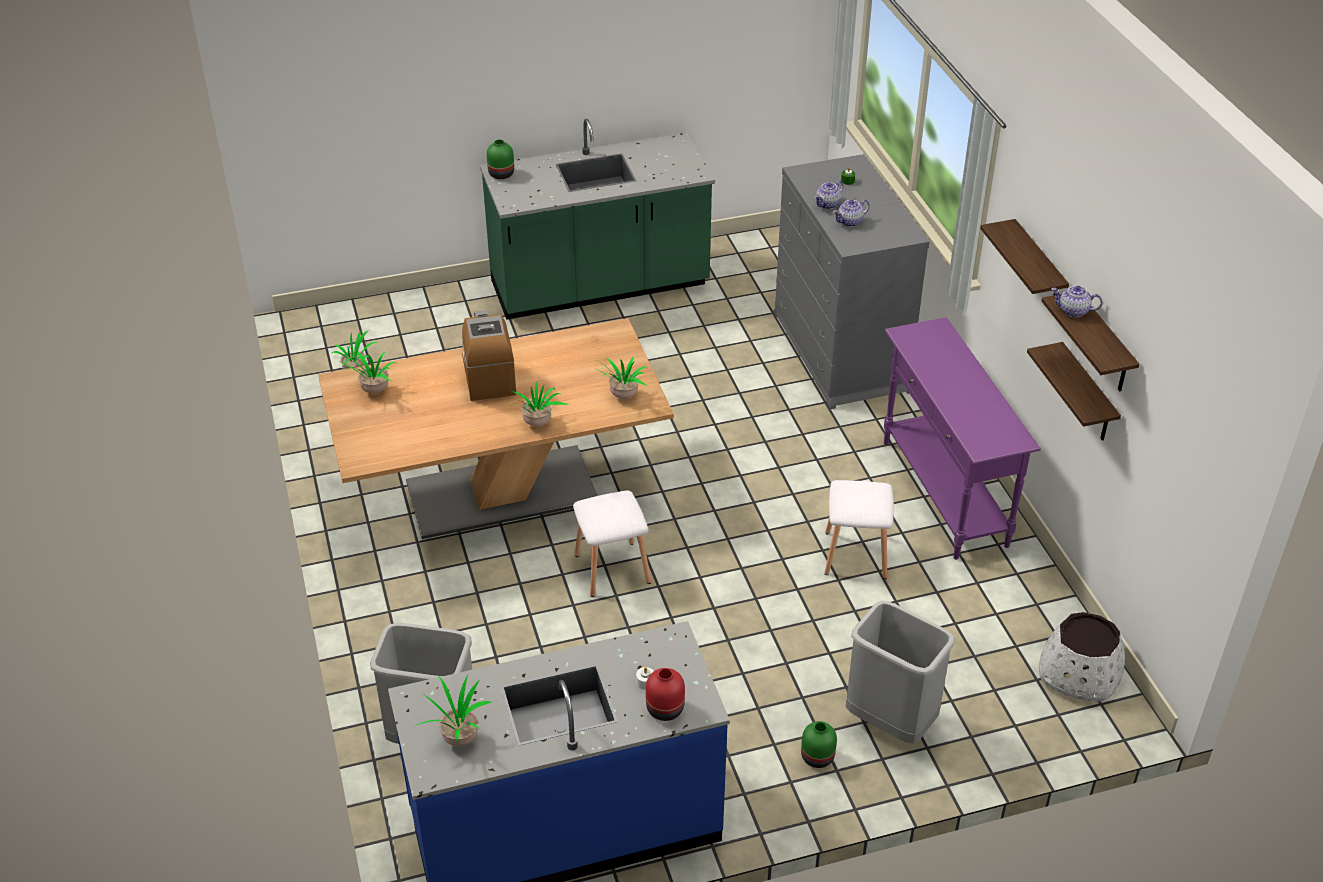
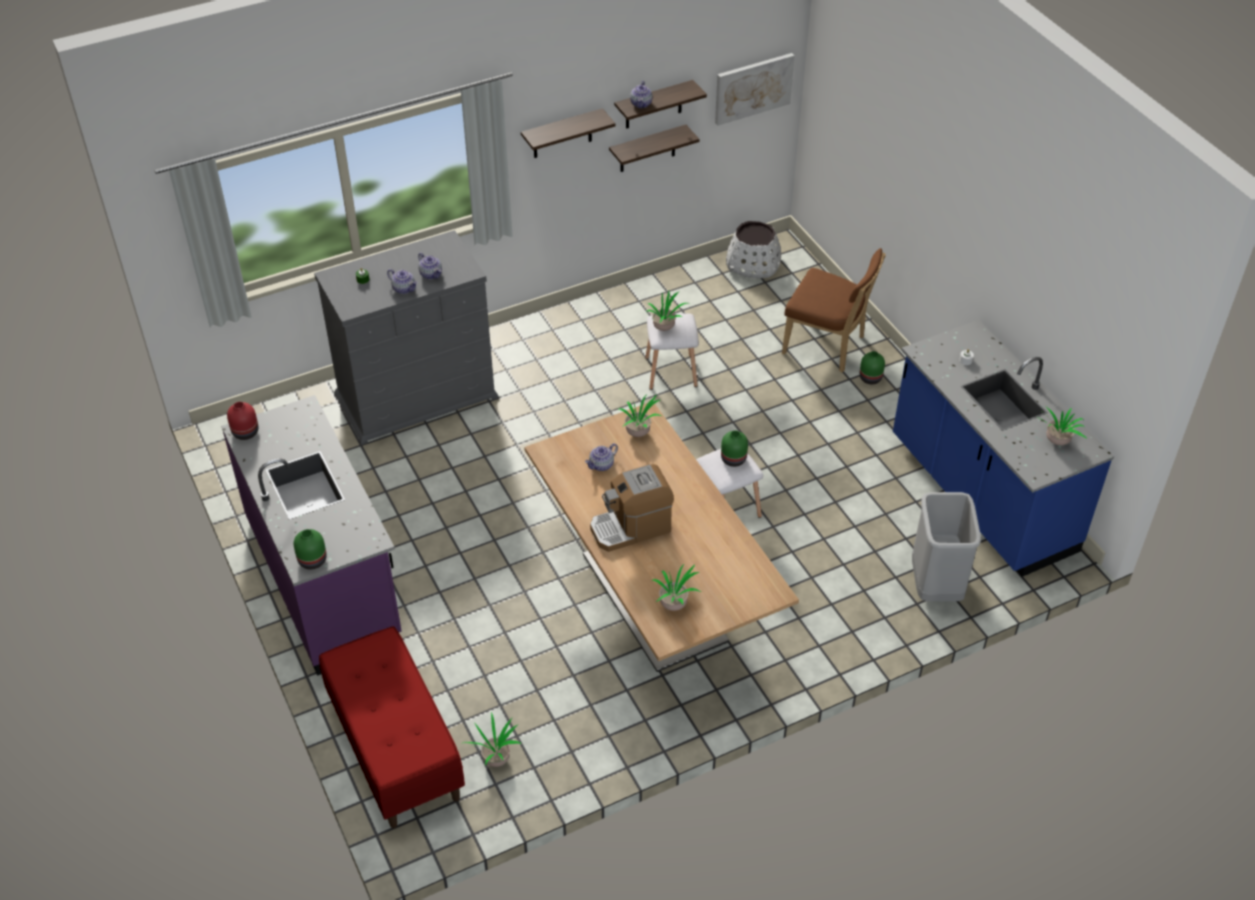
camera: 100 degrees left, 5 degrees up
(394, 317) = (395, 749): none -> red bench
(537, 425) = (690, 482): potted plant -> potted plant (665, 328)
(584, 365) = (601, 465): none -> teapot
(600, 287) = (325, 579): green counter -> purple counter
(614, 515) = (733, 460): none -> green vase
(666, 708) = (983, 348): red vase -> red vase (245, 432)
(889, 722) = (827, 346): grey trash can -> brown chair
(944, 494) = (591, 329): purple console table -> none
(1184, 465) = (753, 88): none -> picture

